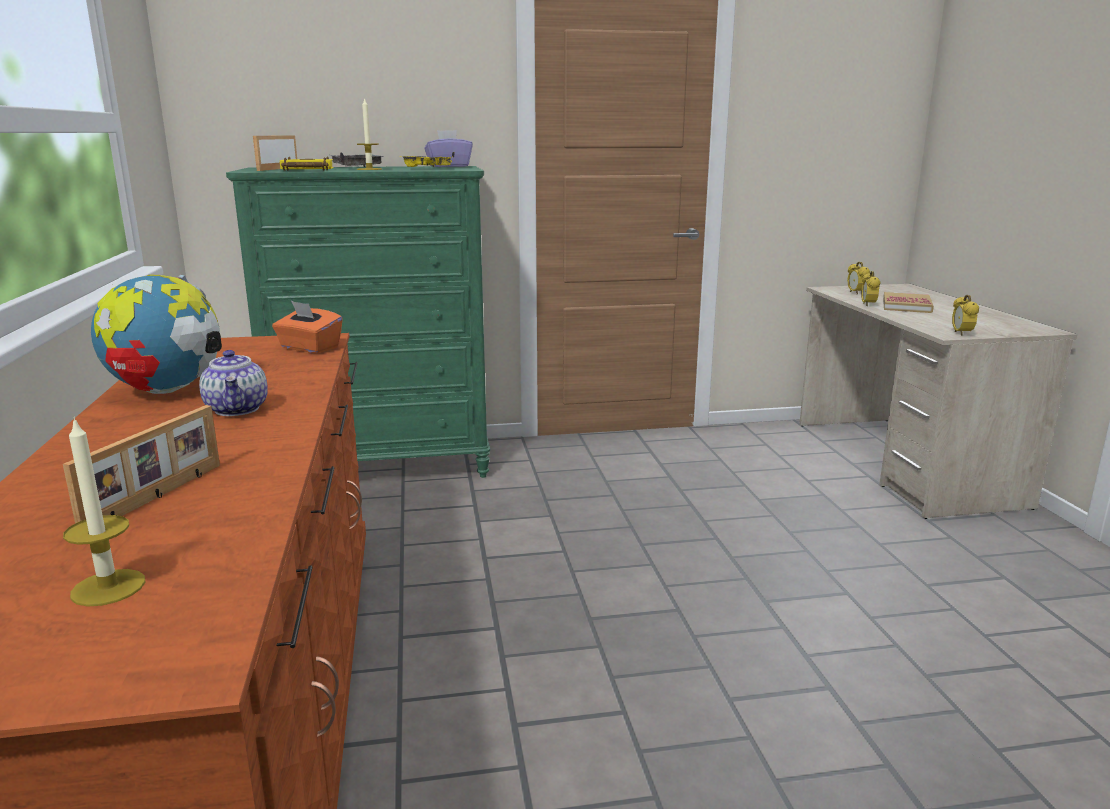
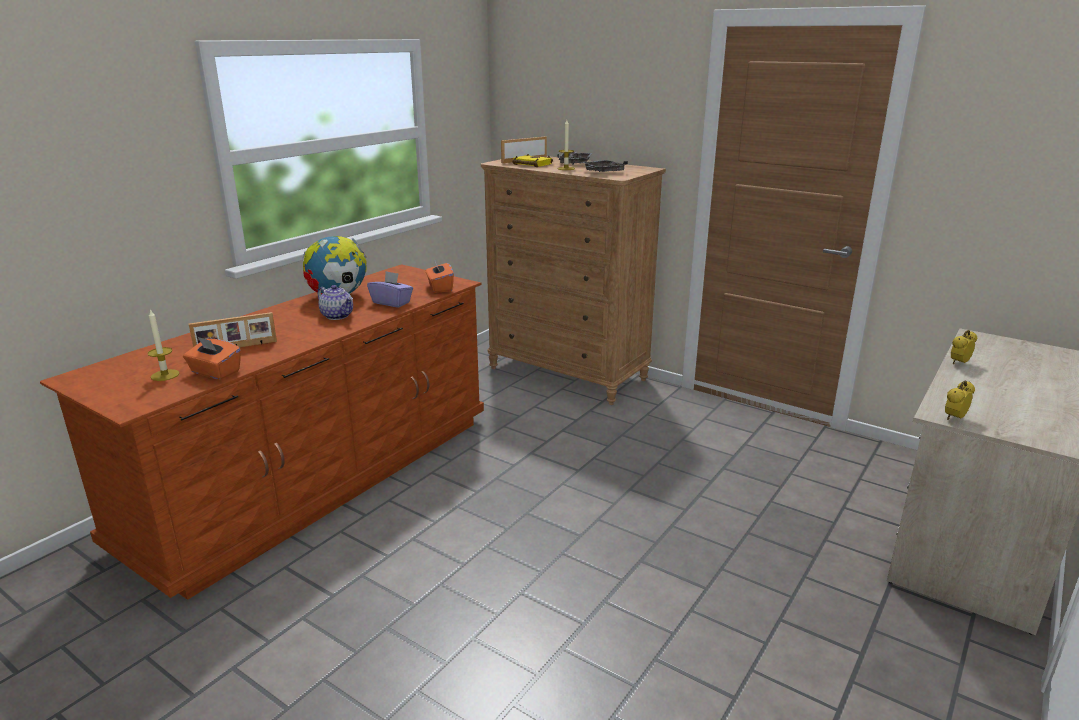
camera: 45 degrees right, 5 degrees up
(221, 541) = (215, 372): none -> orange tissue box
(238, 409) = (338, 316): teapot -> teapot turned 75 degrees counterclockwise
(383, 464) = (568, 374): green dresser -> brown dresser
(427, 168) = (602, 172): yellow tray -> grey tray
(448, 166) = (637, 168): purple tissue box -> purple tissue box (391, 302)
(856, 293) = (990, 348): alarm clock -> none
(906, 305) = (1000, 376): book -> none

